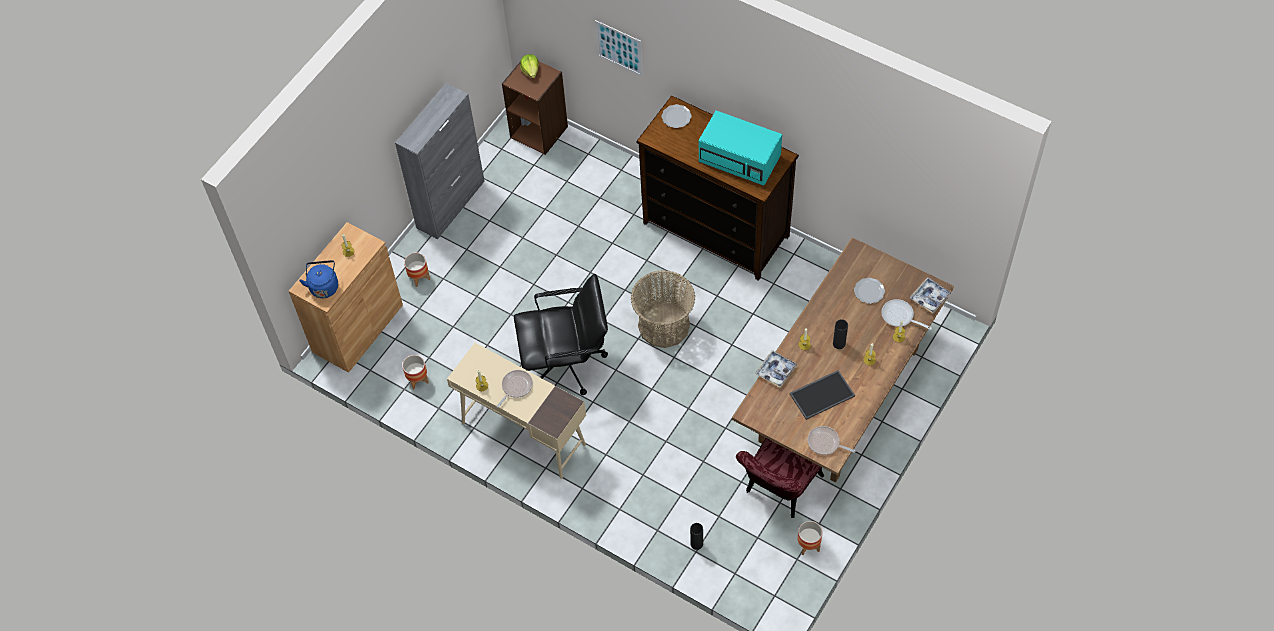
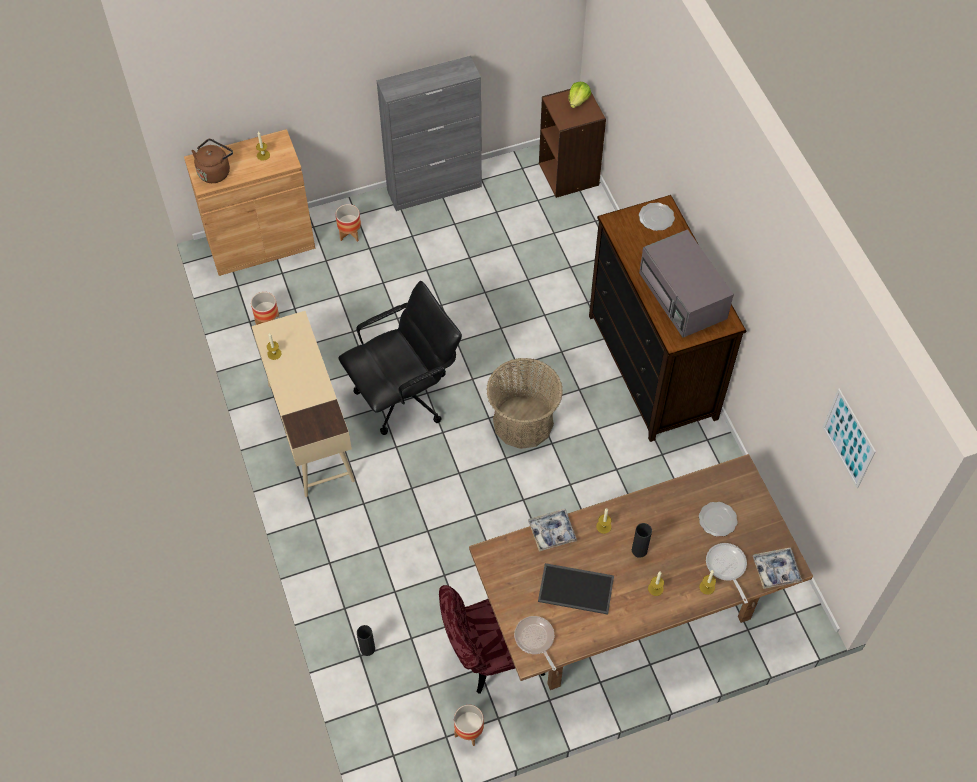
camera: 35 degrees right, 0 degrees up
(324, 286) = (215, 171): blue kettle -> brown kettle
(516, 387) = (301, 375): frying pan -> none
(566, 363) = (405, 396): black office chair -> black office chair turned 60 degrees counterclockwise
(619, 48) = (649, 114): picture -> picture (848, 438)
(740, 158) = (683, 296): turquoise microwave -> grey microwave

